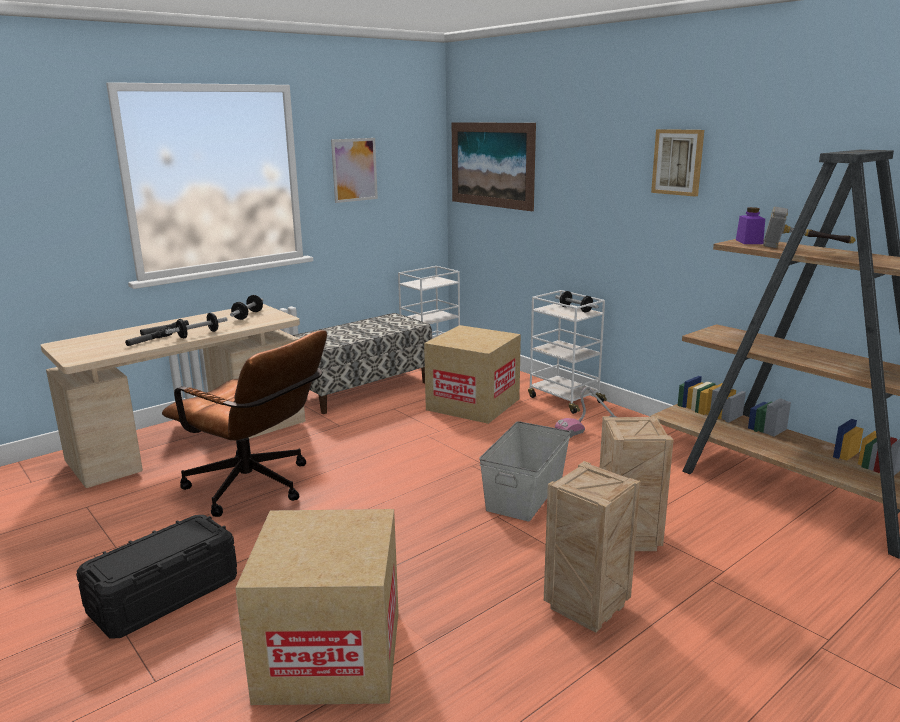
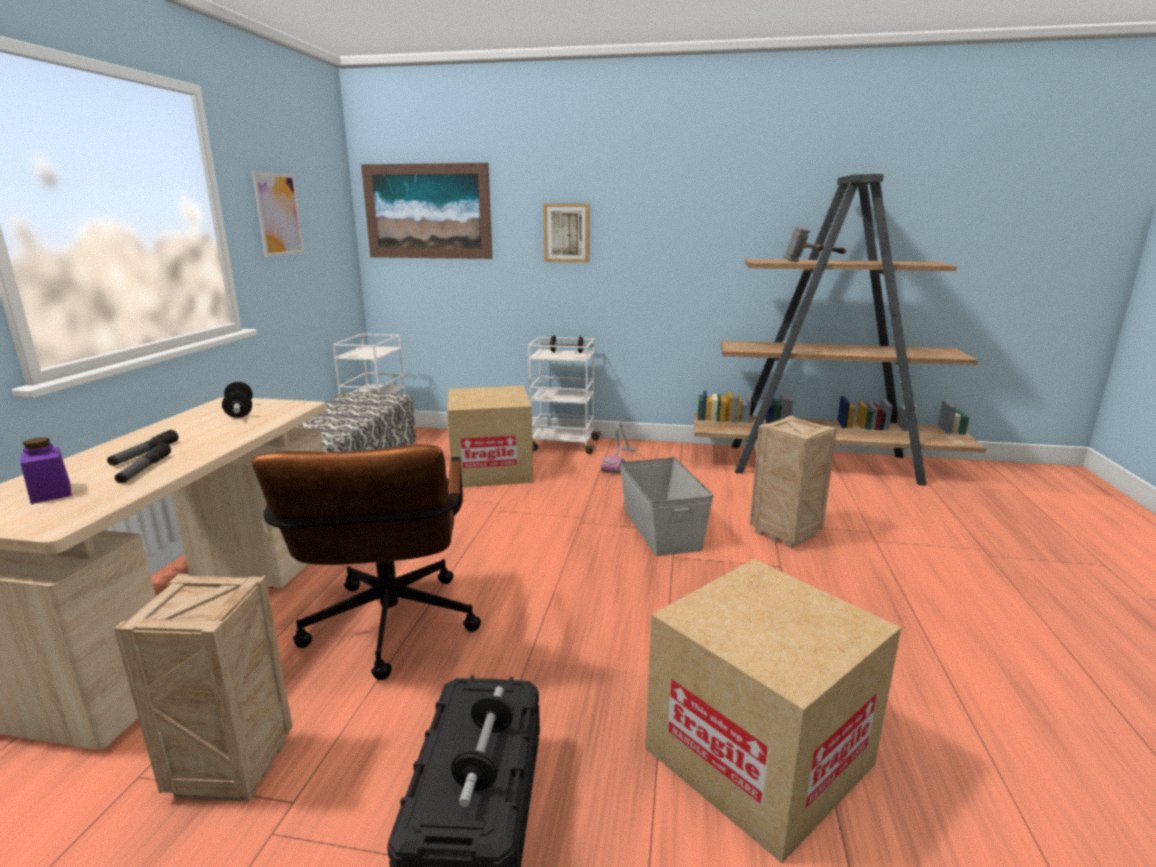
camera: 40 degrees left, 0 degrees up
(198, 334) = (215, 445): dumbbell -> dumbbell (484, 757)
(257, 489) = (389, 633): brown office chair -> brown office chair turned 90 degrees clockwise
(587, 609) = (851, 598): crate -> crate (232, 770)
(678, 162) = (664, 197): picture -> picture (567, 233)
(749, 242) = (766, 260): purple jar -> purple jar (51, 493)

